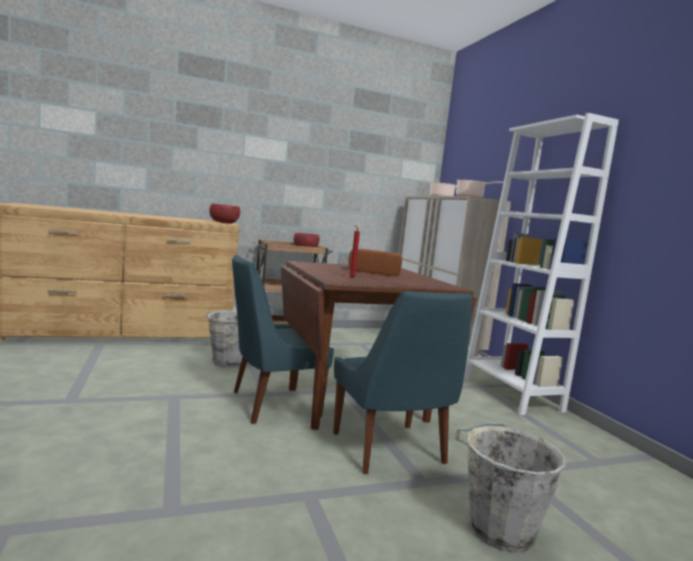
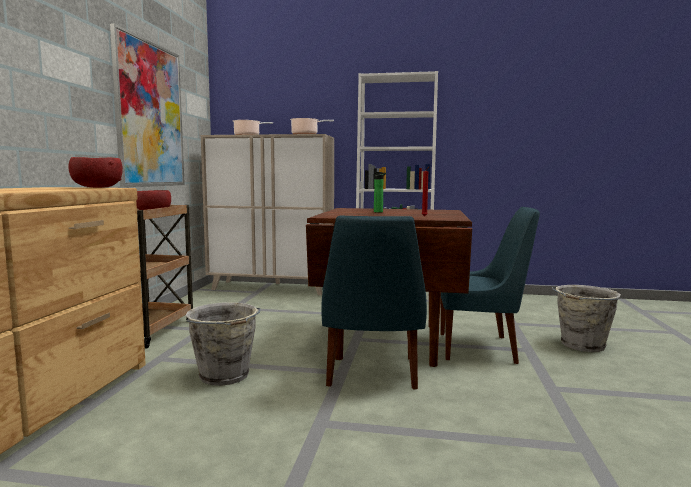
camera: 60 degrees left, 0 degrees up
(345, 179) = (150, 115): none -> picture
(375, 272) = (379, 212): bread -> bottle

